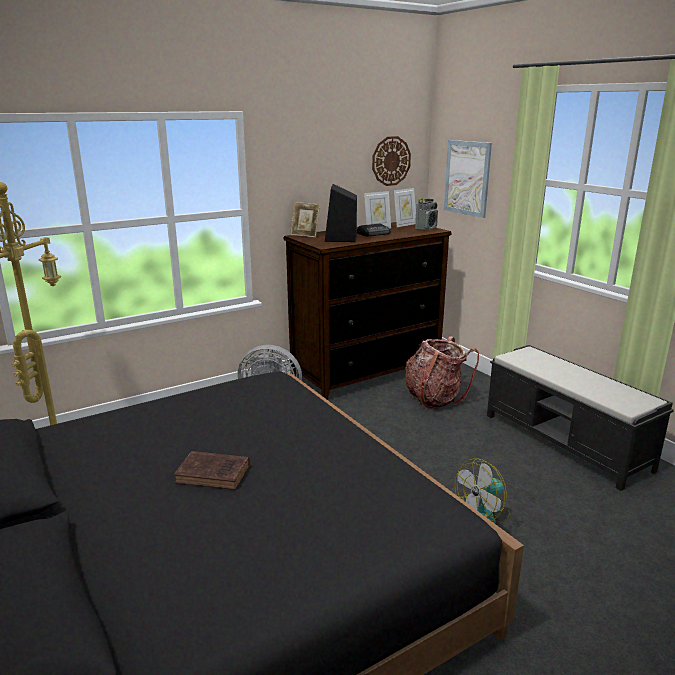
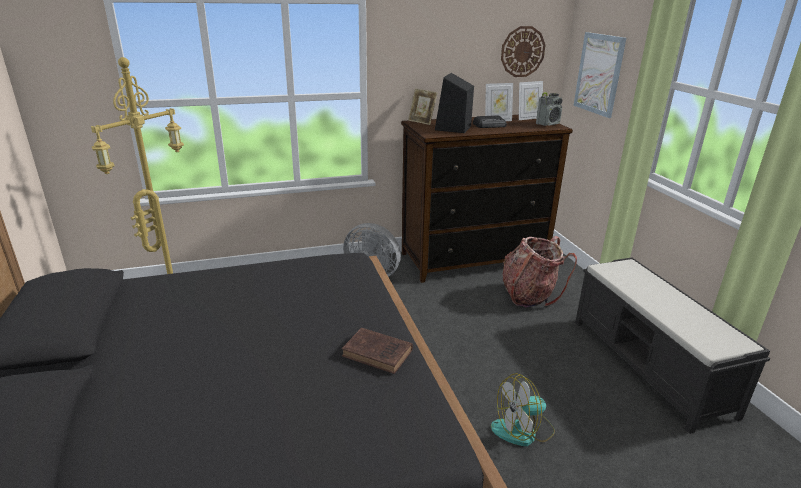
camera: 15 degrees right, 5 degrees up
(215, 474) = (240, 350): brown book -> brown book (379, 354)

